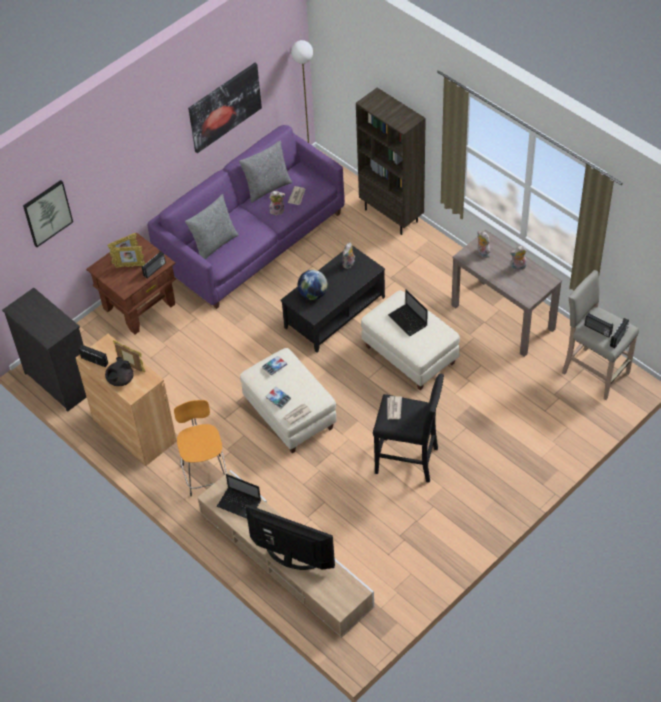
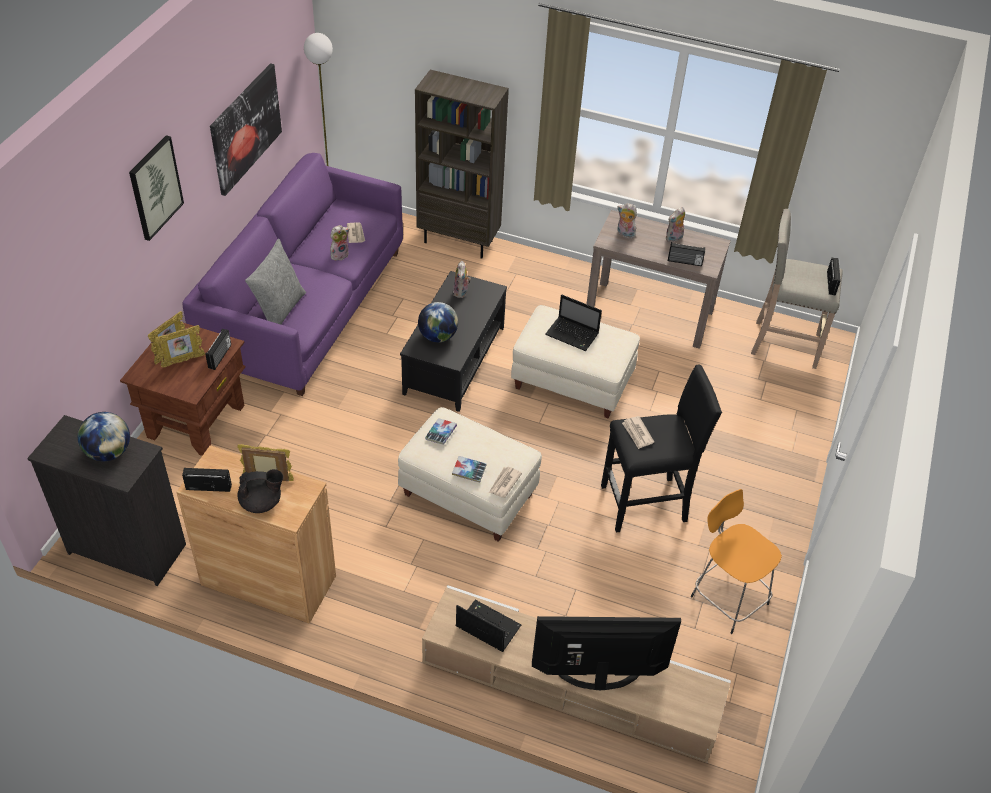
camera: 30 degrees left, 5 degrees down
(47, 213) = (63, 294): picture -> picture (155, 187)
(48, 320) = (109, 452): none -> globe
(120, 380) = (262, 502): black teapot -> black teapot turned 105 degrees counterclockwise
(205, 474) = (398, 606): orange stool -> orange stool (727, 598)
(240, 504) = (486, 626): laptop -> laptop turned 150 degrees counterclockwise
(267, 187) = (313, 233): grey pillow -> none
(597, 330) = (803, 281): radio -> radio (684, 262)

